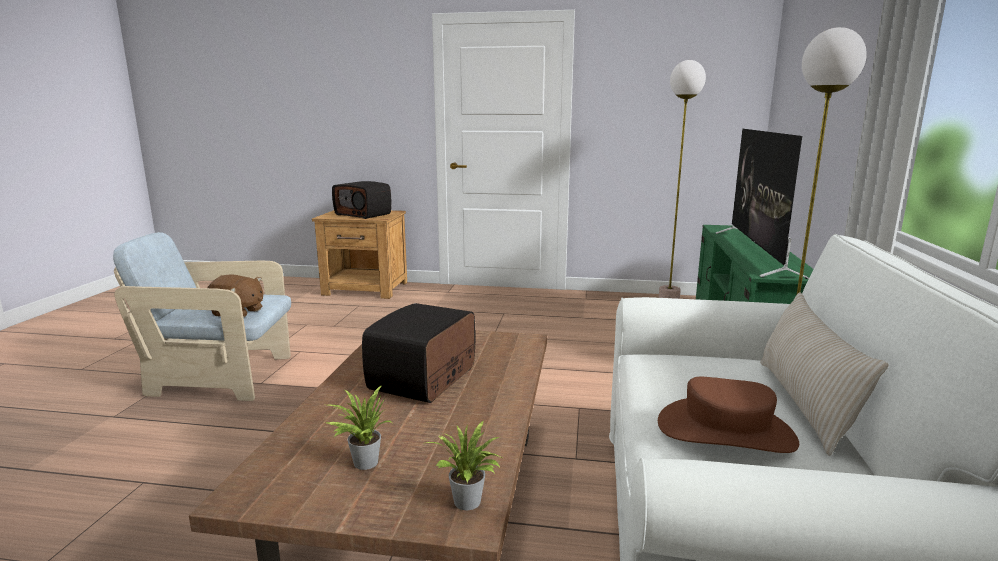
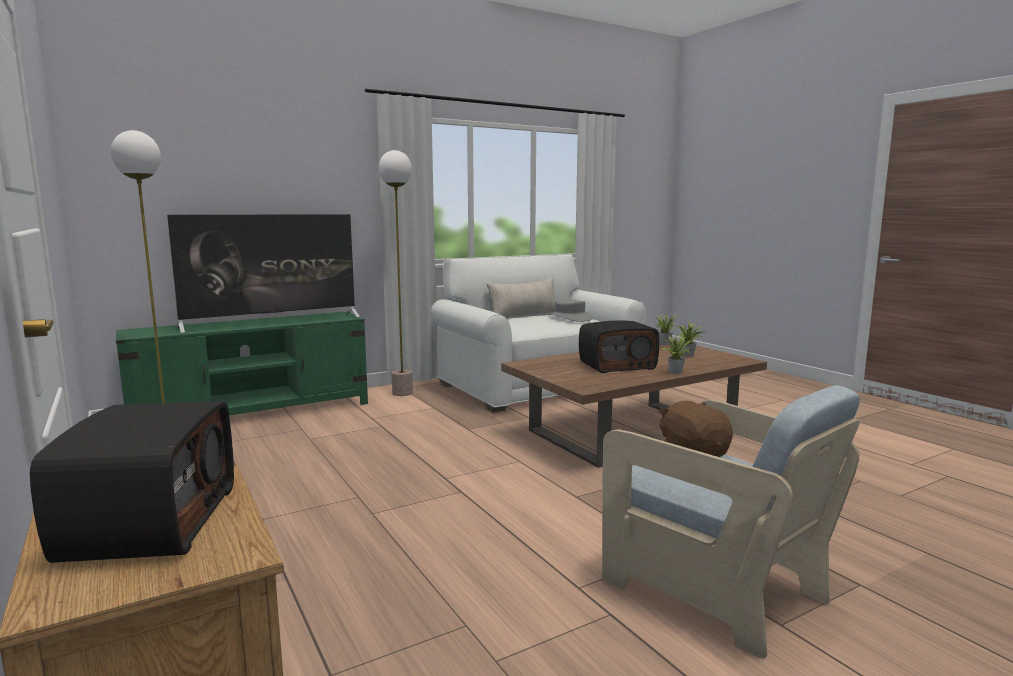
camera: 130 degrees left, 5 degrees down
(331, 395) = (677, 372): none -> potted plant
(725, 431) = (569, 318): brown hat -> grey hat

